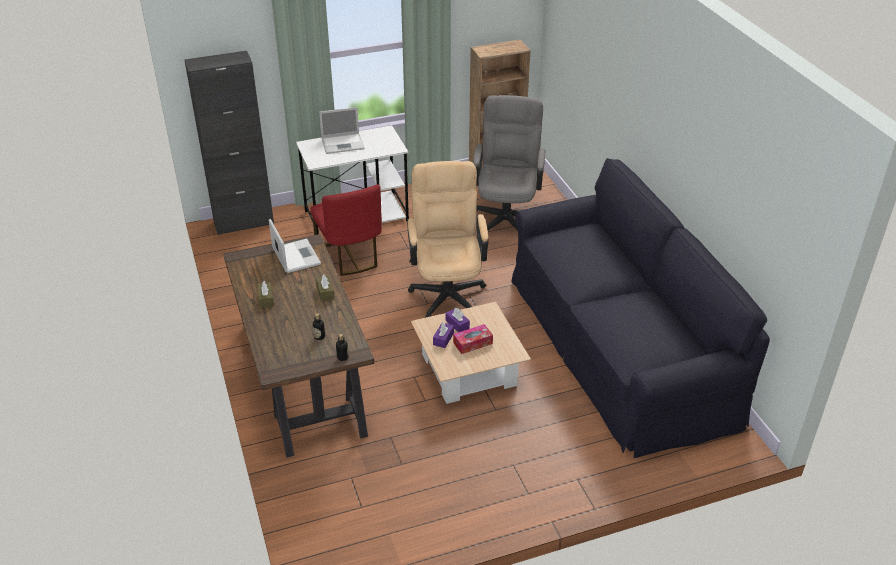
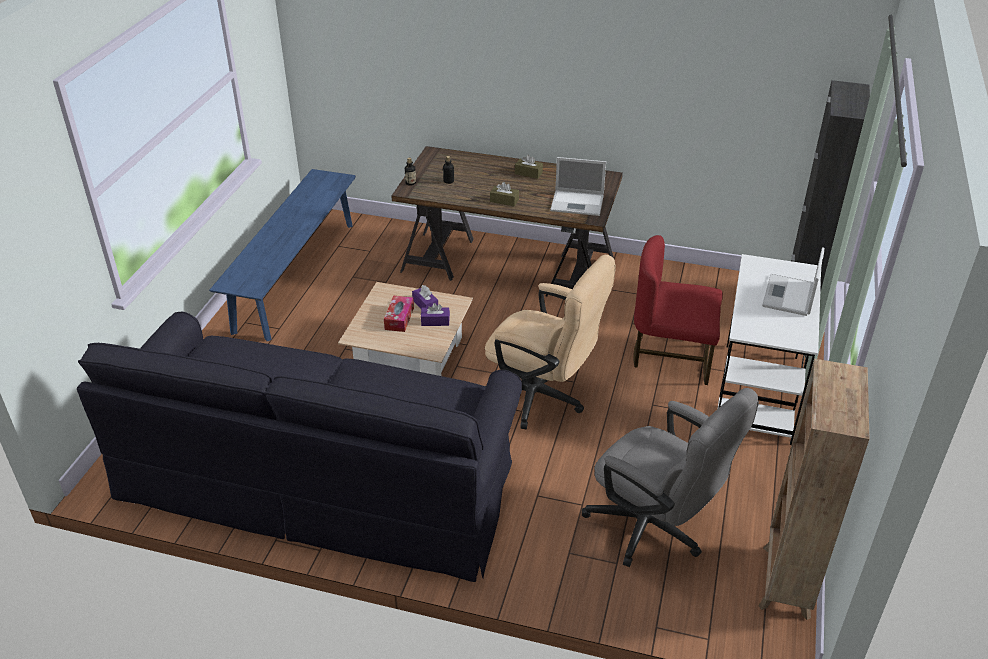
camera: 125 degrees right, 0 degrees up
(435, 506) = (295, 275): none -> blue bench

